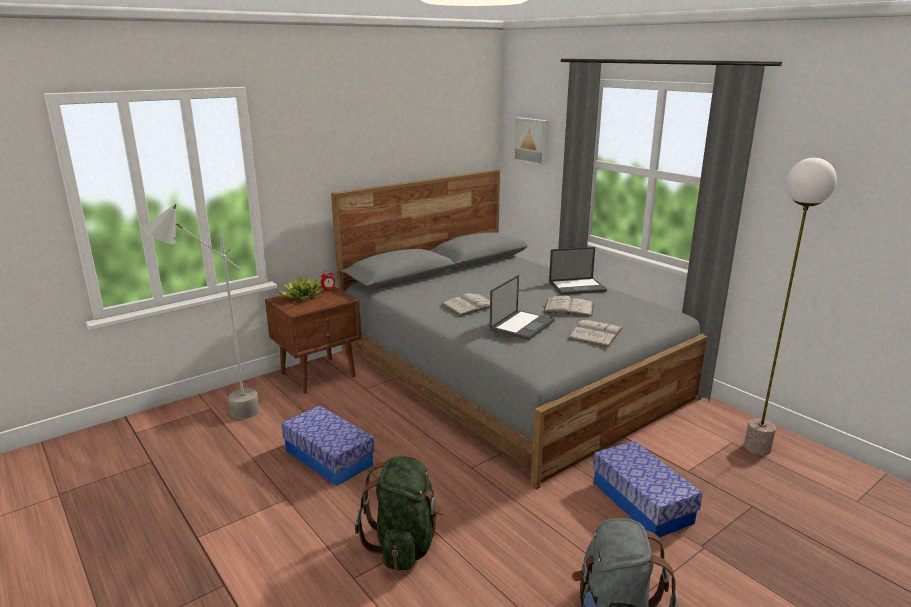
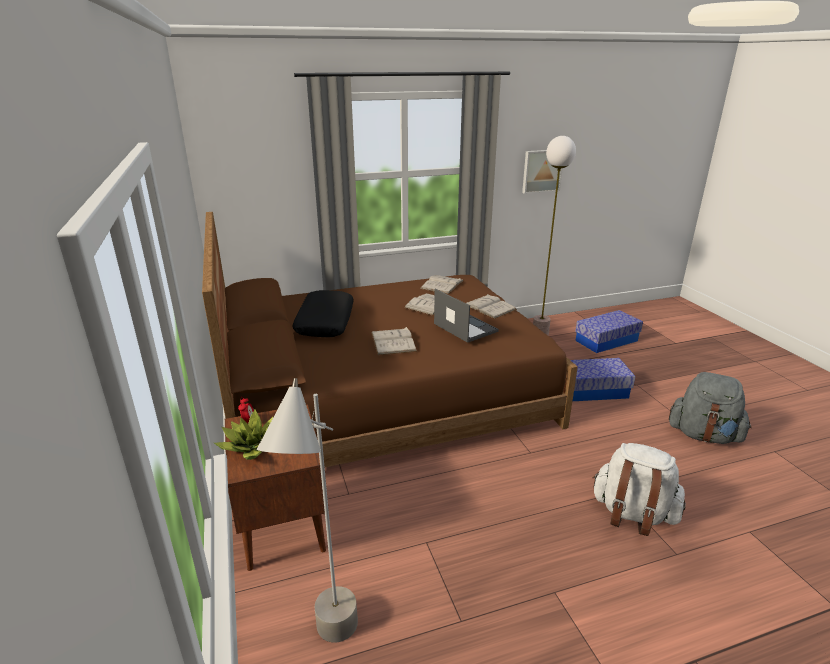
camera: 70 degrees left, 5 degrees up
(328, 458) = (486, 546): storage box -> storage box (606, 341)
(404, 544) = (632, 514): green backpack -> white backpack
(487, 279) = (325, 322): none -> black pillow
(509, 374) = (383, 394): grey bed -> brown bed
(532, 140) = (248, 169): picture -> picture (542, 171)
(577, 286) = (384, 291): laptop -> none
(631, 306) = (442, 284): none -> white book

